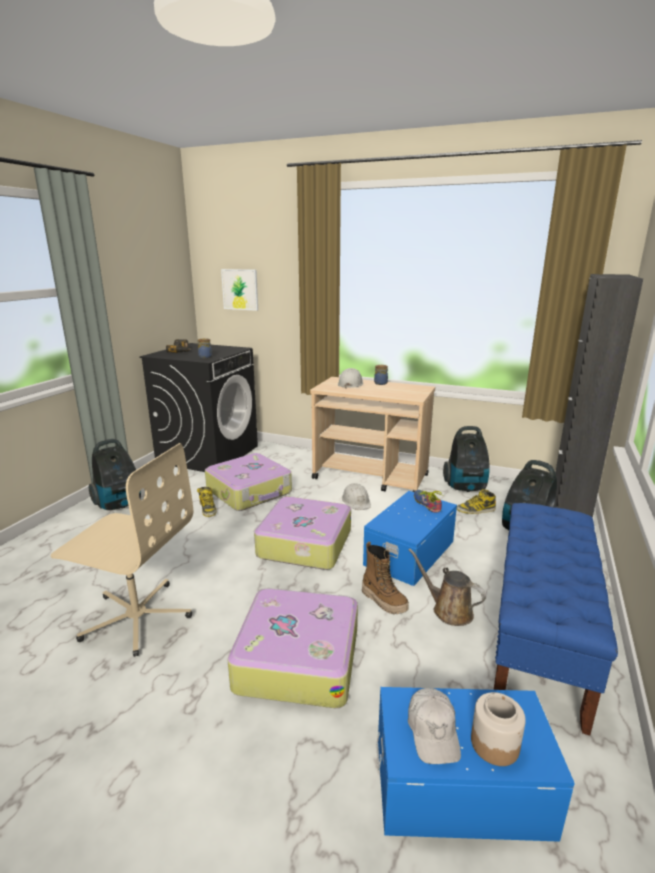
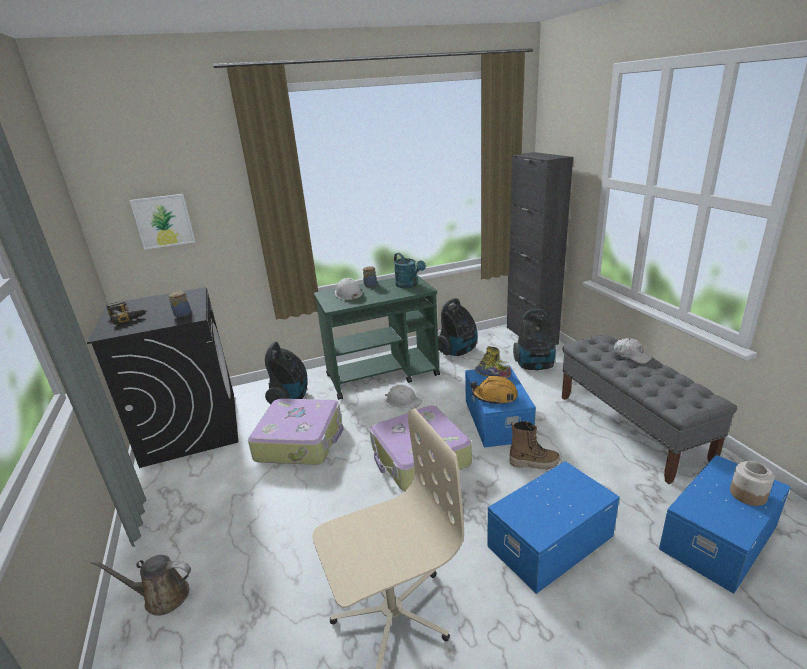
camera: 40 degrees left, 5 degrees up
(120, 504) = (176, 533): vacuum cleaner -> vacuum cleaner (291, 398)
(208, 509) = (287, 479): boot -> none
(297, 658) = (548, 540): suitcase -> blue storage box
(371, 477) = (383, 375): beige cart -> green cart
(396, 519) = (494, 396): none -> orange hard hat
(409, 392) = (409, 285): none -> turquoise watering can
(433, 732) = (723, 511): white cap -> white cap (631, 355)
(448, 610) = (573, 444): brown watering can -> brown watering can (162, 596)
(539, 636) = (631, 428): blue bench -> grey bench

